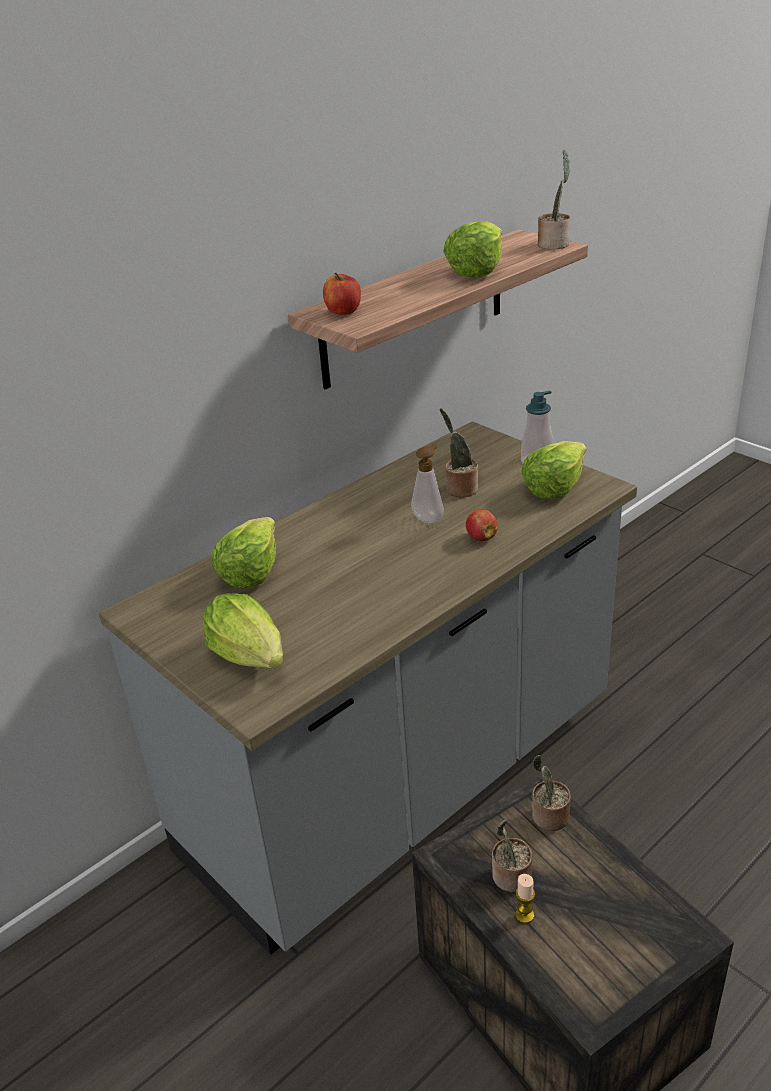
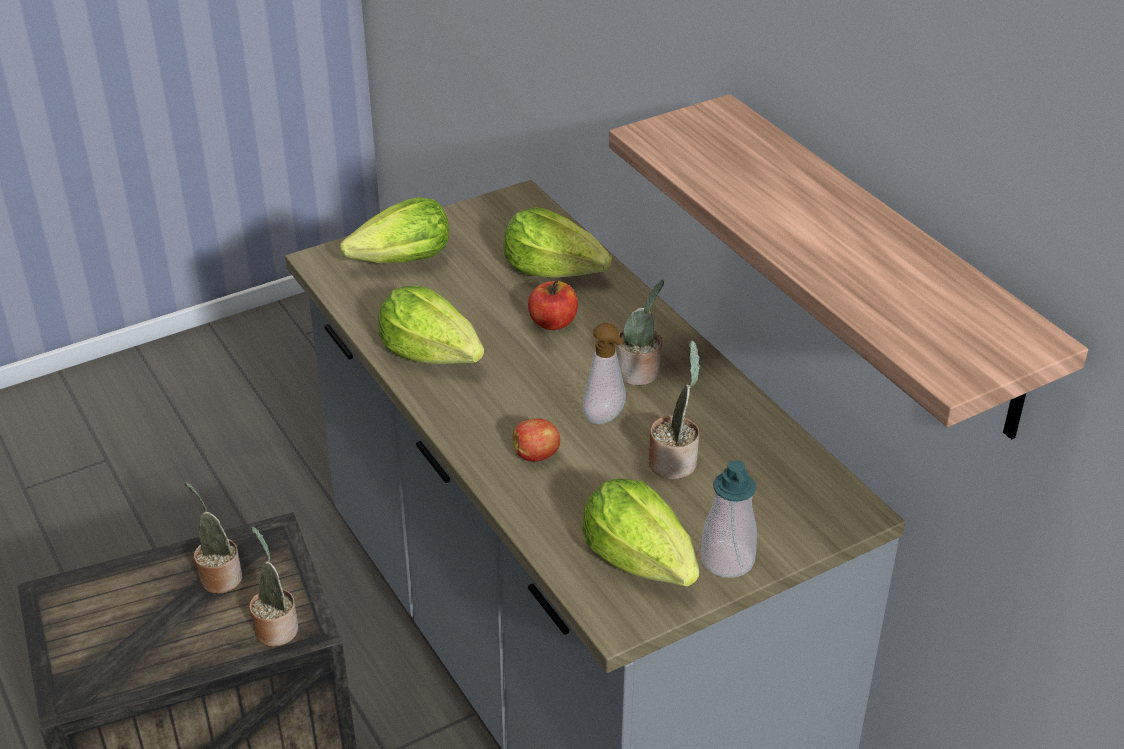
camera: 100 degrees right, 5 degrees up
(343, 311) = (712, 129): apple -> apple (553, 322)
(476, 270) = (842, 257): lettuce -> lettuce (432, 354)
(524, 915) = (172, 576): candle -> none
(554, 244) = (961, 366): potted plant -> potted plant (639, 373)

